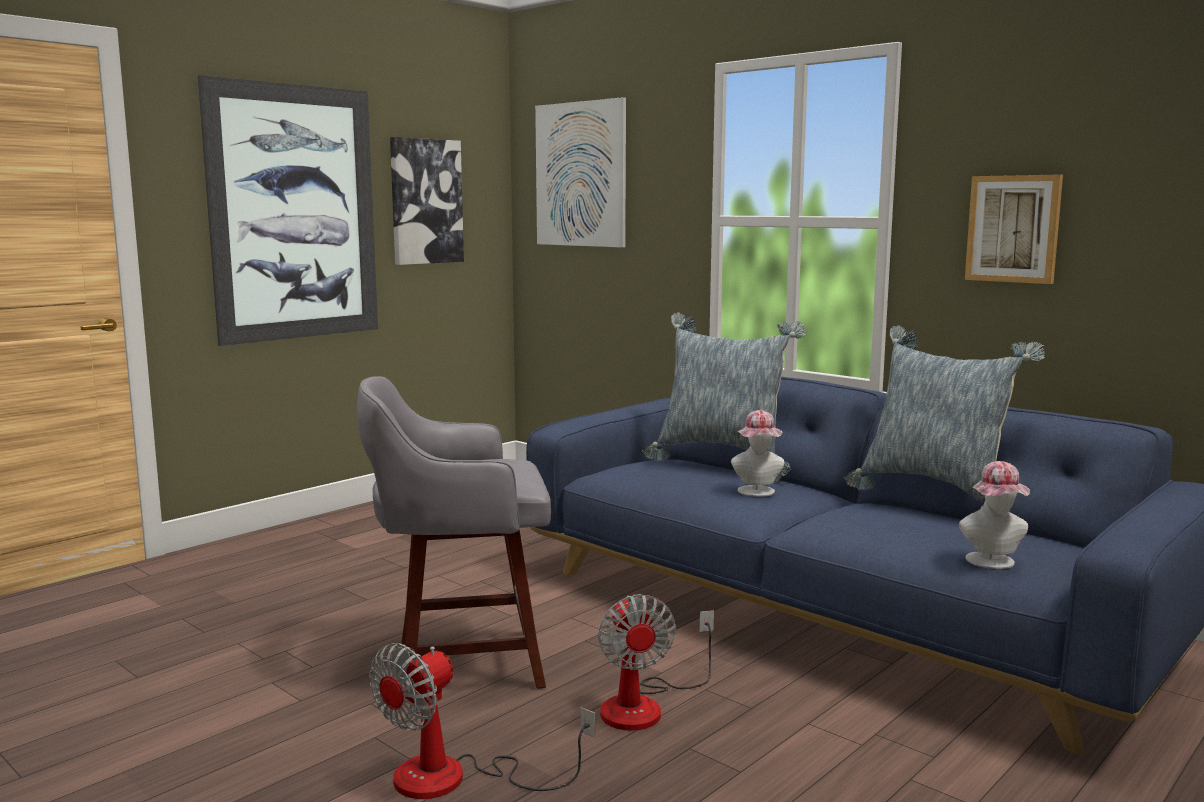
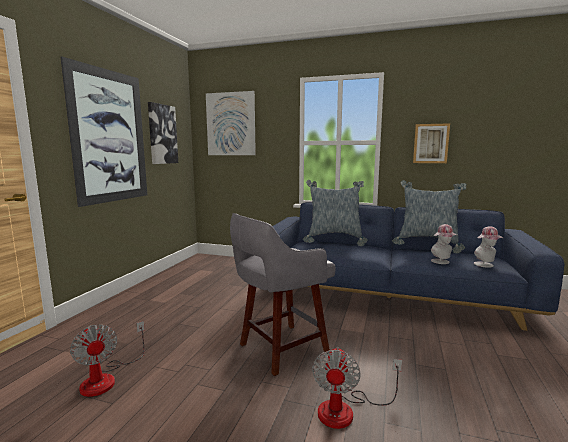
camera: 25 degrees left, 0 degrees up
(645, 705) = (376, 349): fan -> fan (106, 378)
(757, 492) = (366, 250): hat -> hat (442, 262)

